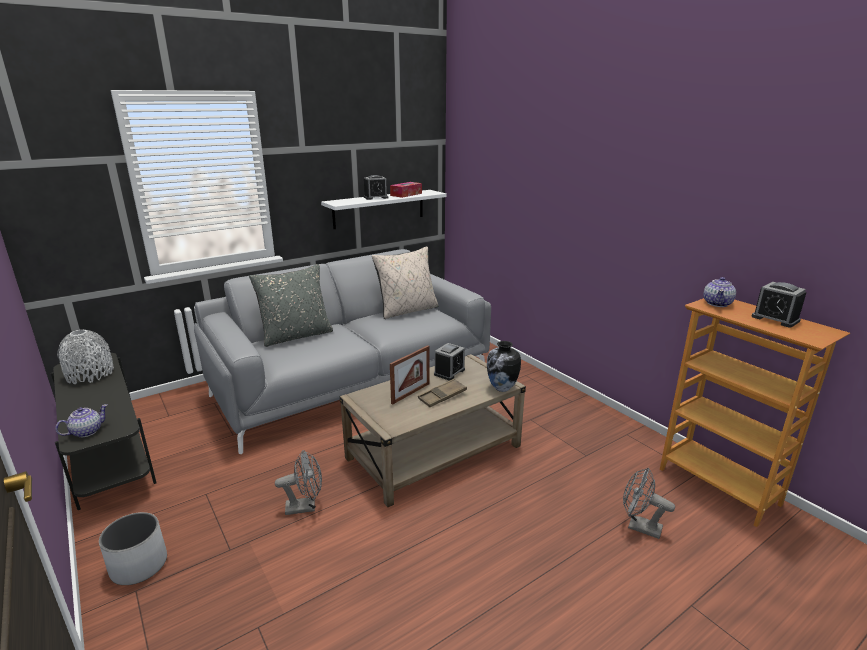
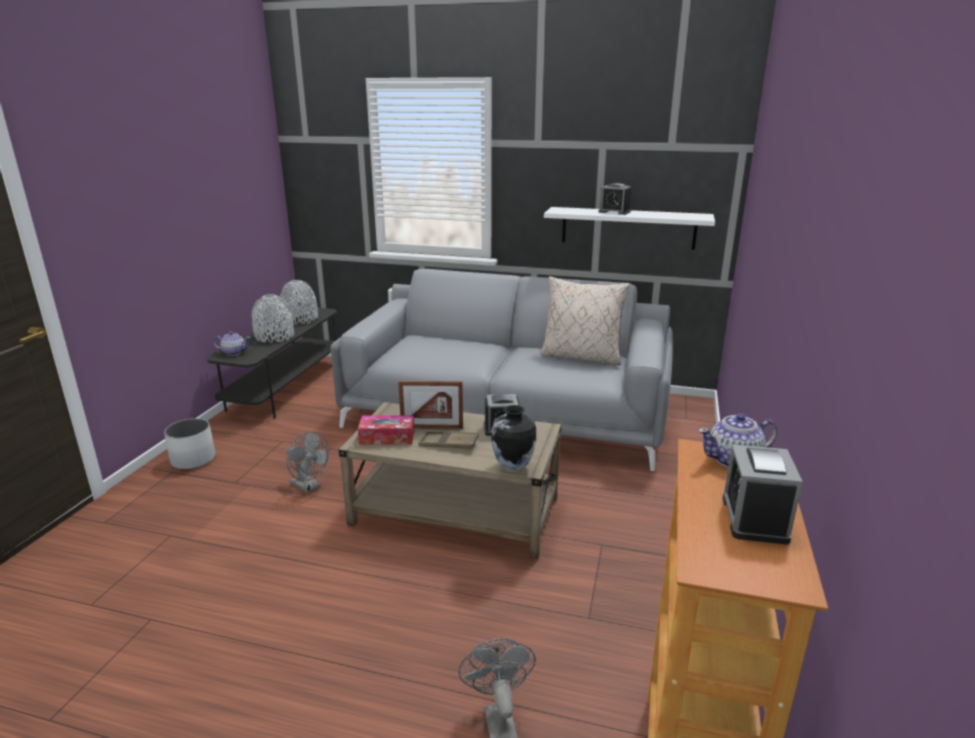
camera: 50 degrees right, 0 degrees up
(99, 399) = (274, 336): none -> grey vase
(296, 336) = (444, 341): grey pillow -> none
(406, 194) = (659, 214): tissue box -> tissue box (387, 437)

